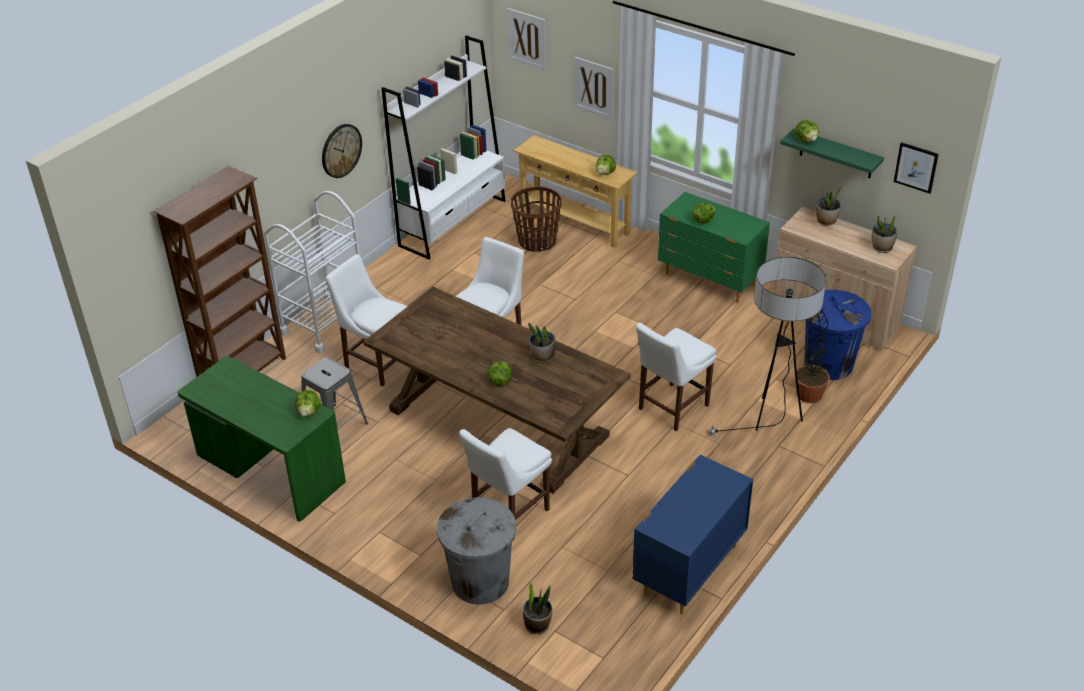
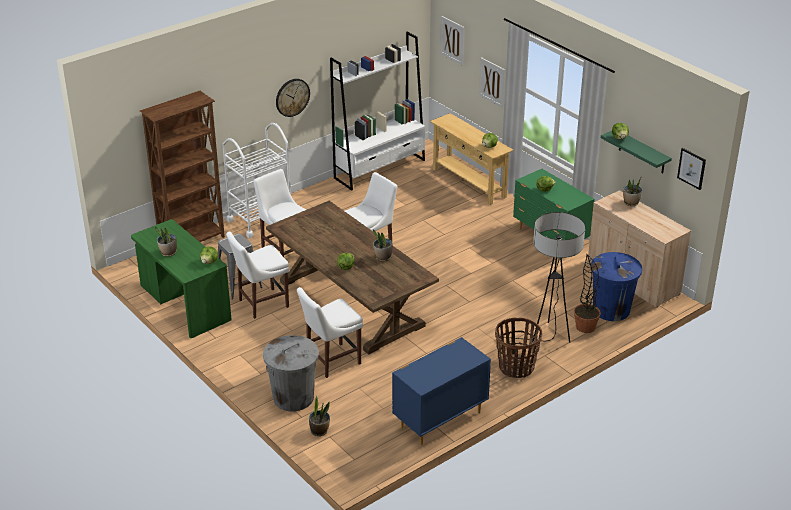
camera: 15 degrees right, 5 degrees down
(537, 242) = (435, 191): basket -> basket (516, 367)
(671, 408) = (478, 317): white chair -> white chair (261, 304)
(882, 248) = (663, 227): potted plant -> potted plant (168, 253)

